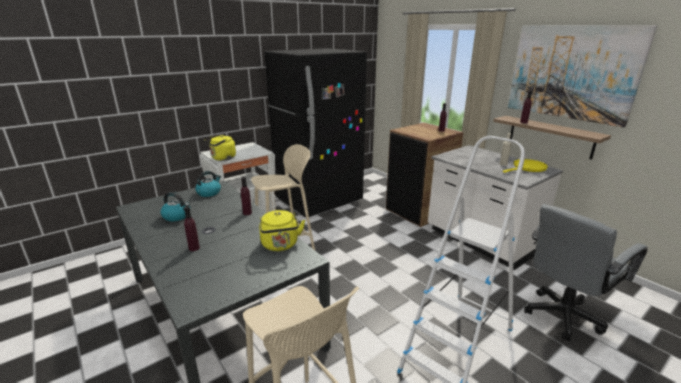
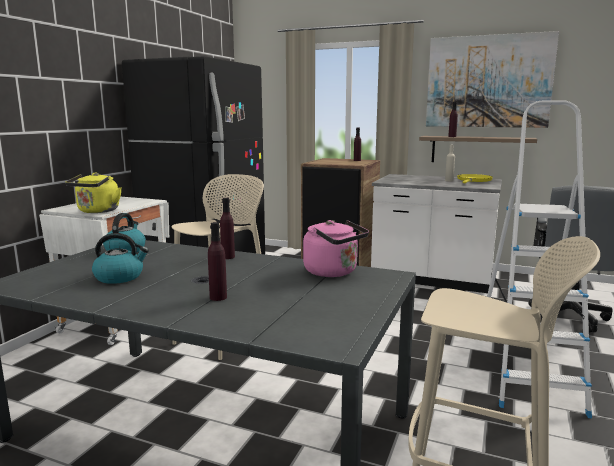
camera: 30 degrees left, 10 degrees down
(280, 245) = (333, 272): yellow kettle -> pink kettle

